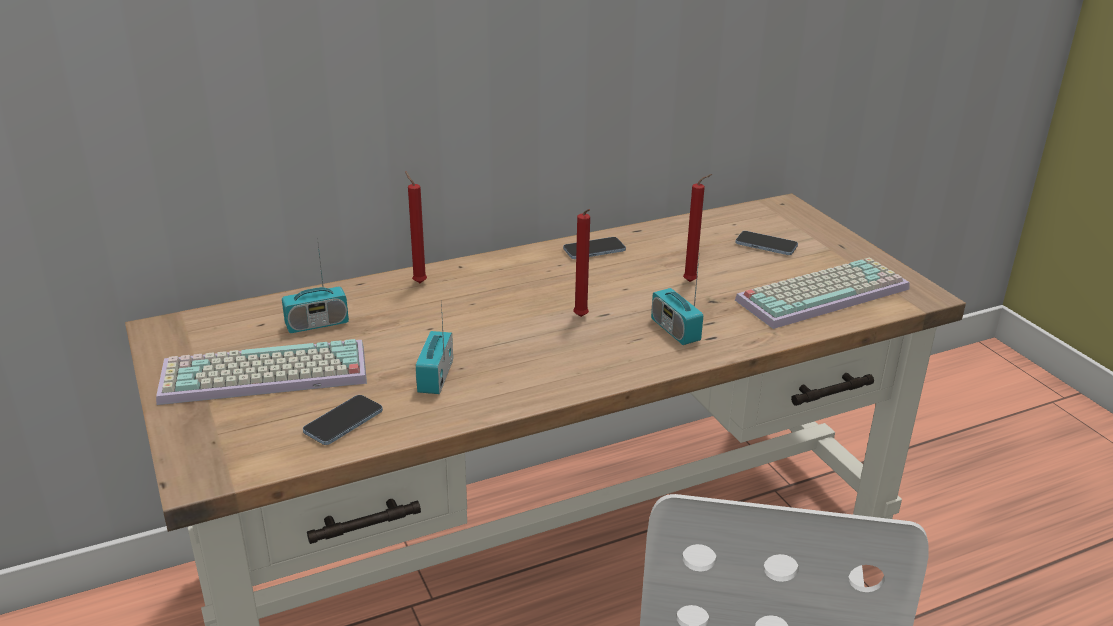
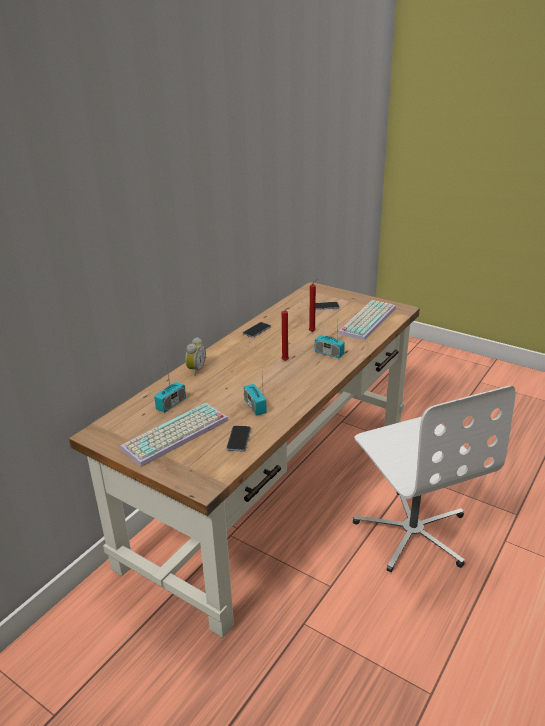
camera: 30 degrees left, 0 degrees up
(418, 282) = (195, 370): red candle -> alarm clock

